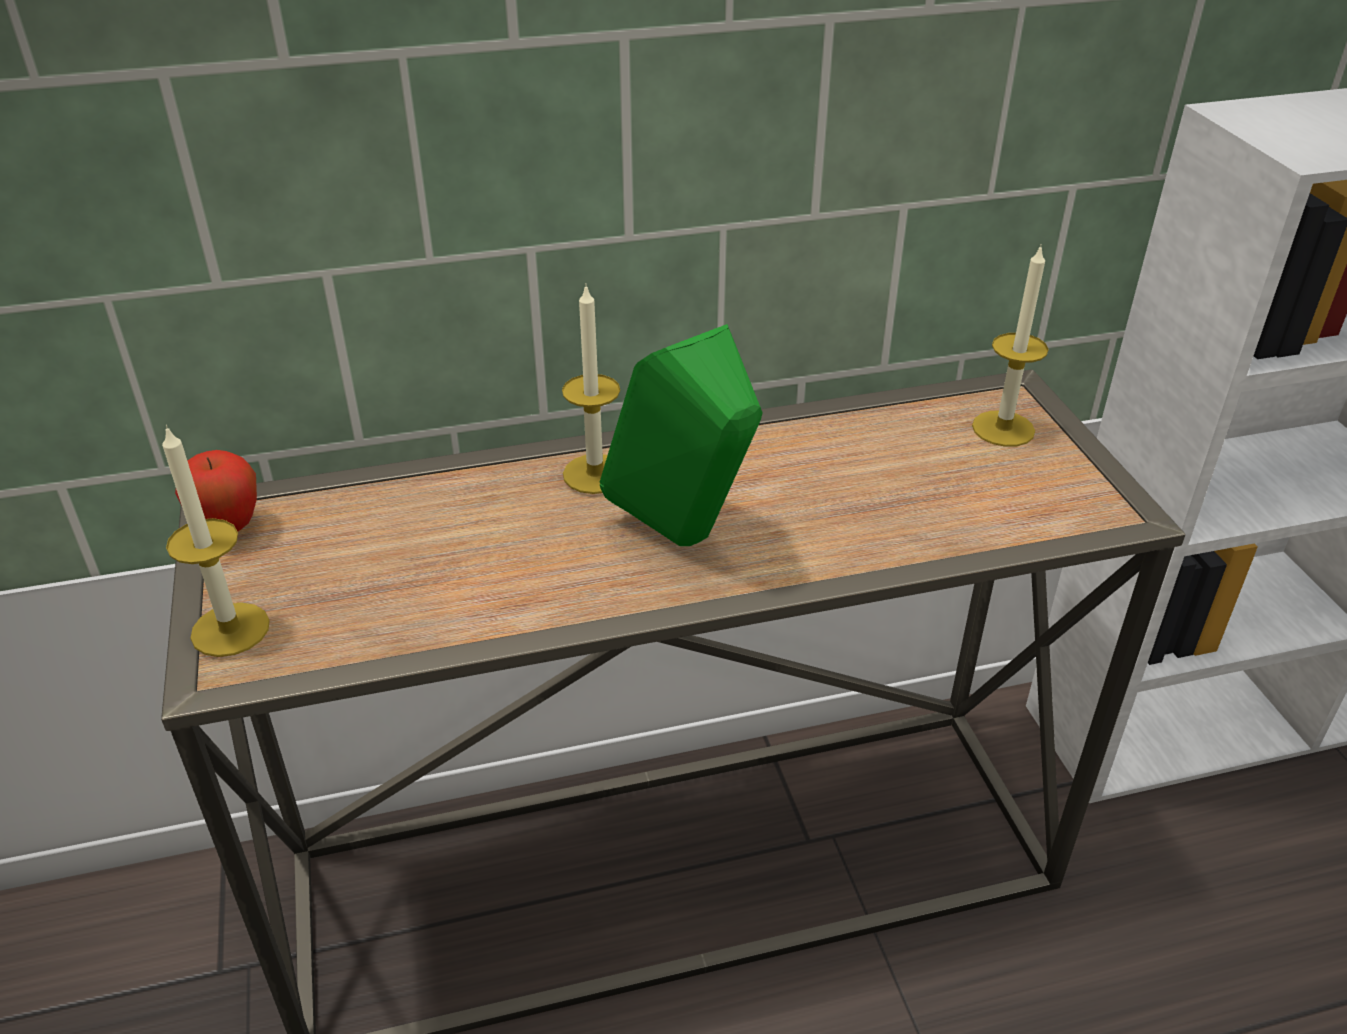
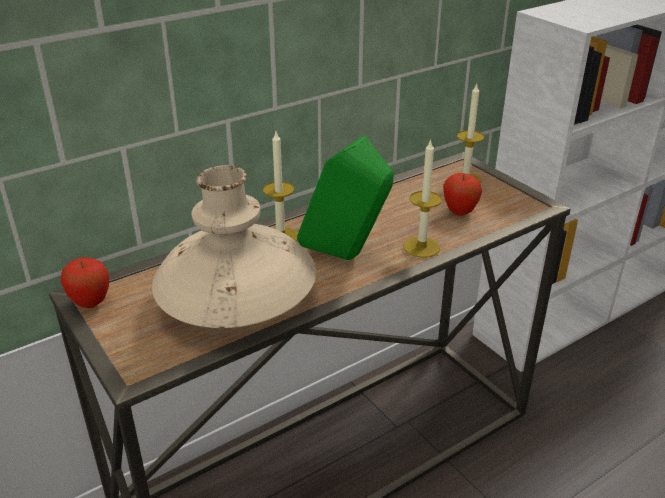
camera: 20 degrees left, 5 degrees down
(230, 629) = (127, 352): candle -> candle (421, 247)
(452, 579) = (237, 300): none -> beige vase
(952, 494) = (459, 212): none -> apple

